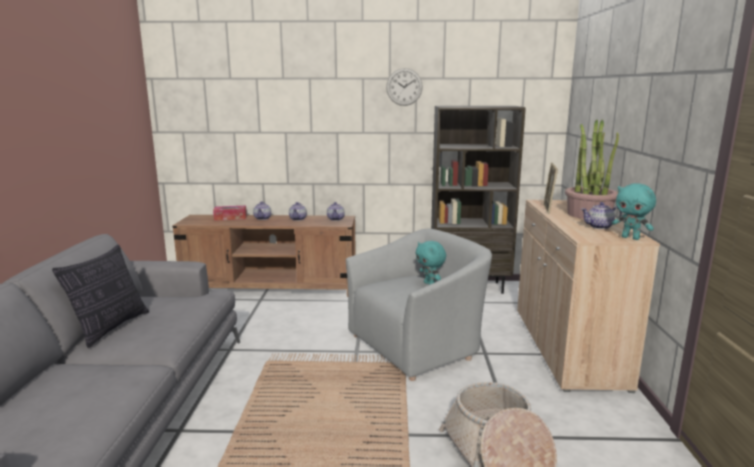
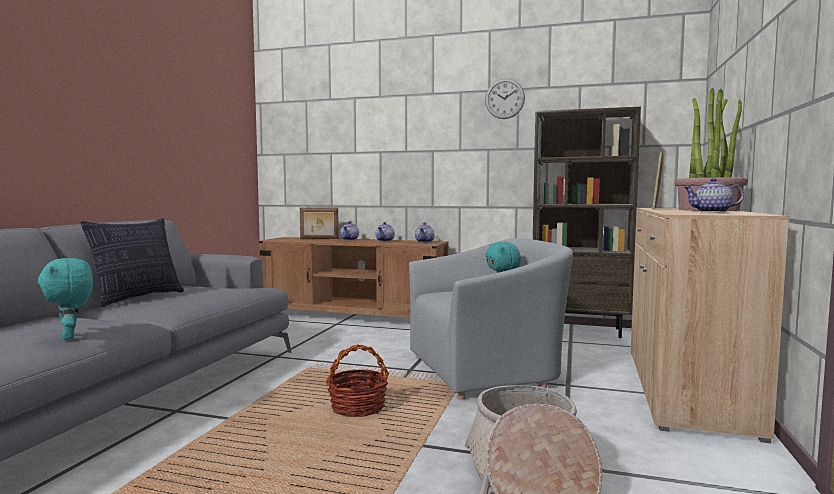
camera: 15 degrees right, 10 degrees down
(230, 217) = (319, 238): tissue box -> picture frame
(336, 402) = (357, 407): none -> basket
(631, 238) = (748, 214): turquoise plush toy -> turquoise plush toy (71, 337)

